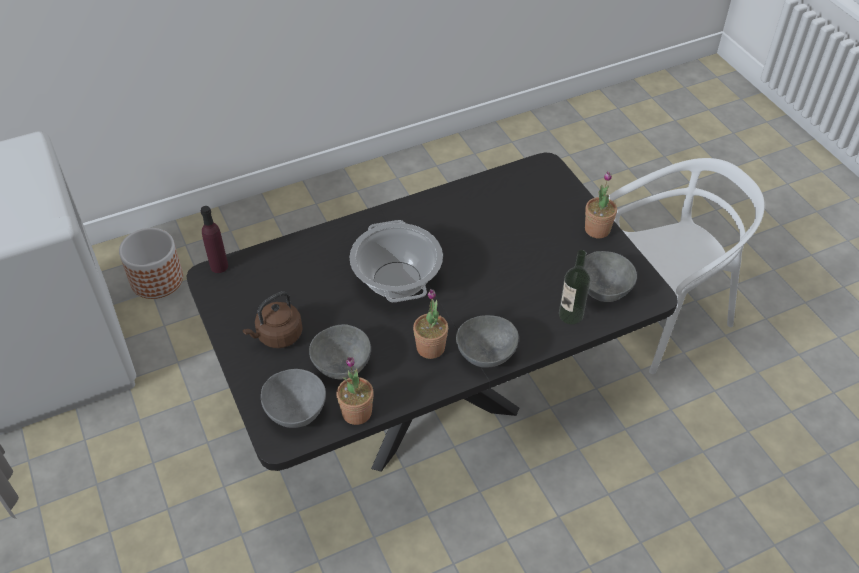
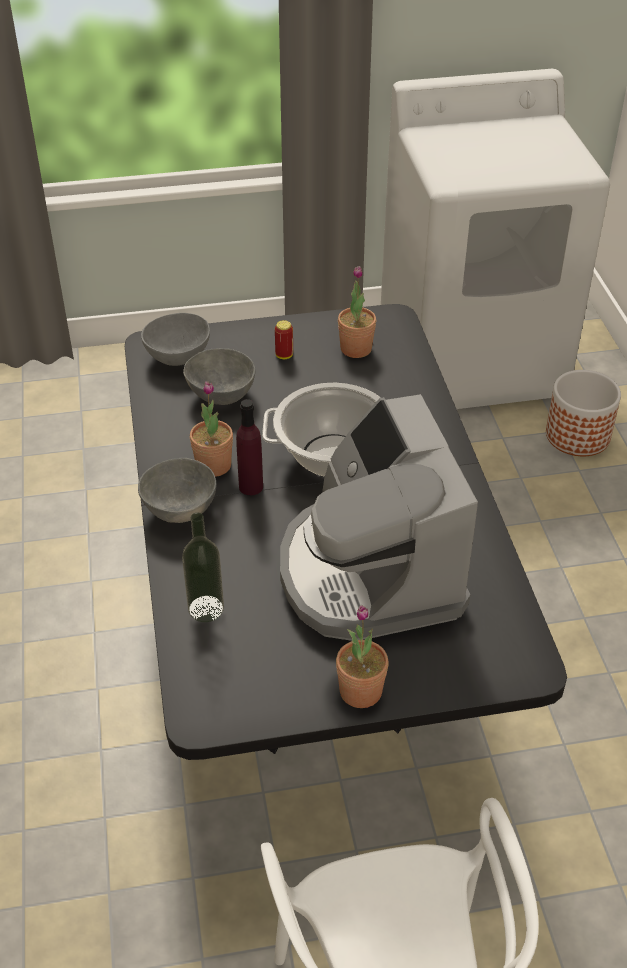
camera: 105 degrees right, 5 degrees down
(219, 266) = (405, 325): purple bottle -> purple bottle (251, 486)
(277, 336) = (284, 355): brown kettle -> can
(357, 412) = (154, 396): potted plant -> potted plant (356, 349)
(504, 241) = (369, 573): none -> coffee machine
(604, 289) = (236, 660): grey bowl -> none

